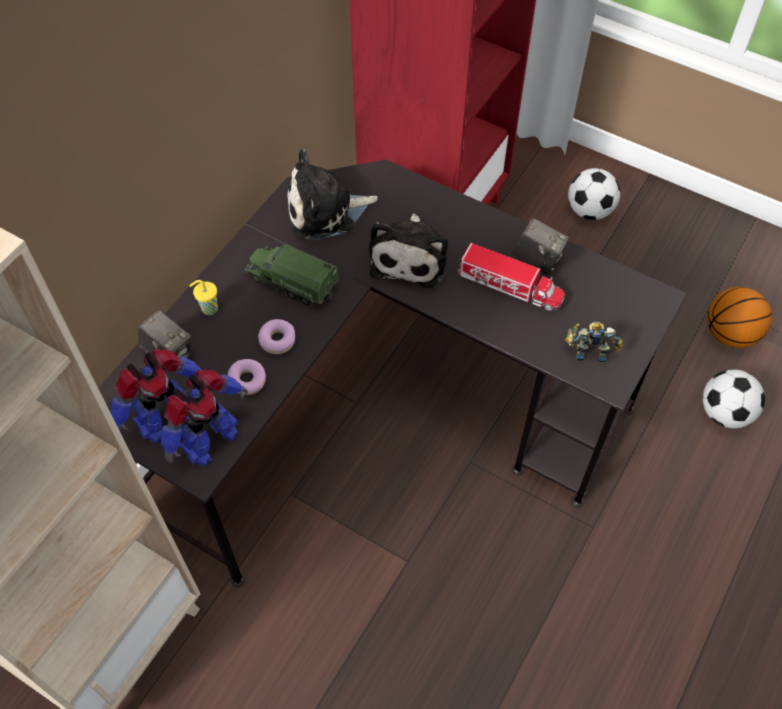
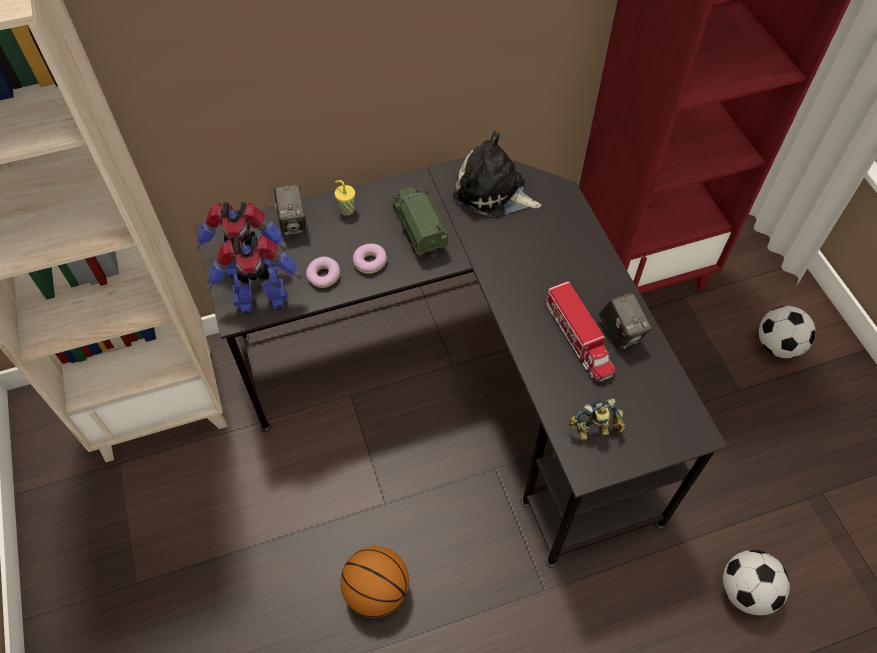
camera: 40 degrees right, 0 degrees up
(410, 257) = (522, 265): plush toy -> none
(590, 351) = (594, 432): toy robot -> toy robot turned 120 degrees clockwise
(730, 334) = (814, 531): basketball -> basketball (377, 591)

